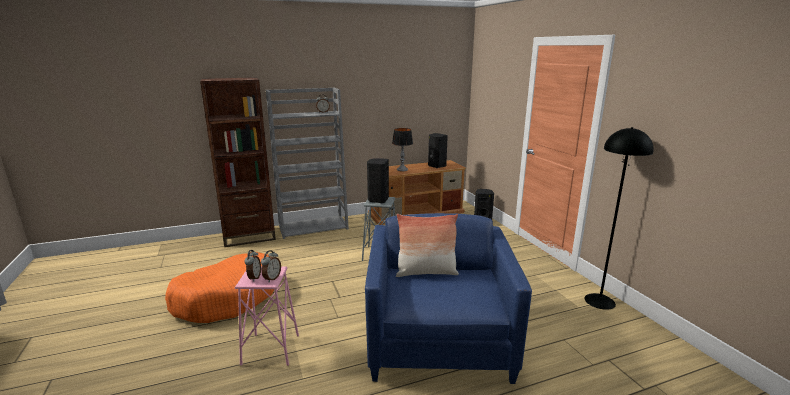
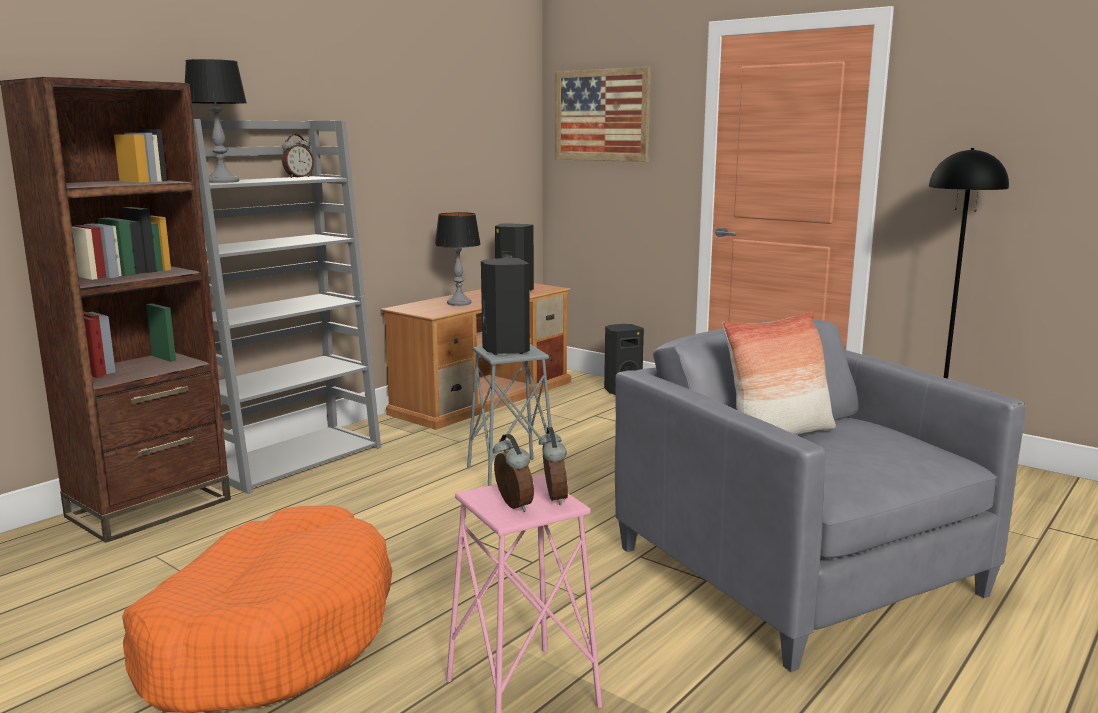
camera: 30 degrees left, 5 degrees down
(285, 115) = (223, 181): none -> table lamp
(439, 337) = (798, 571): blue armchair -> grey armchair
(491, 82) = (601, 115): none -> picture

